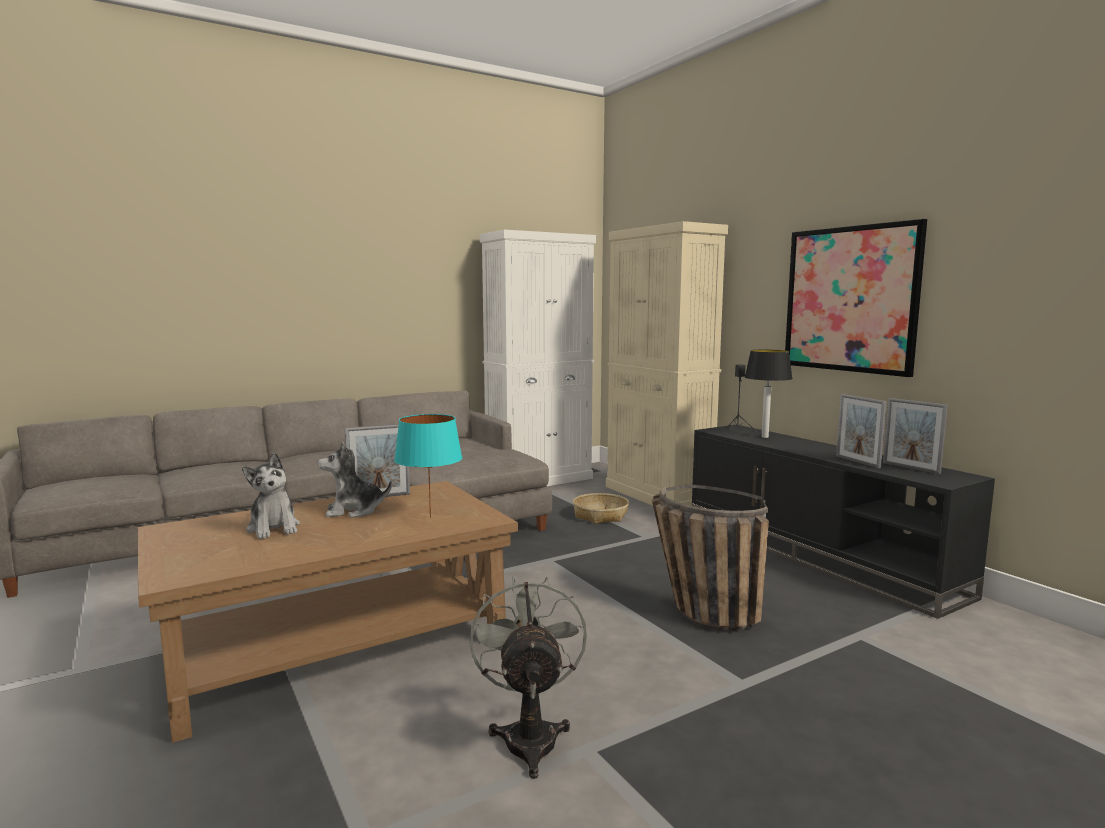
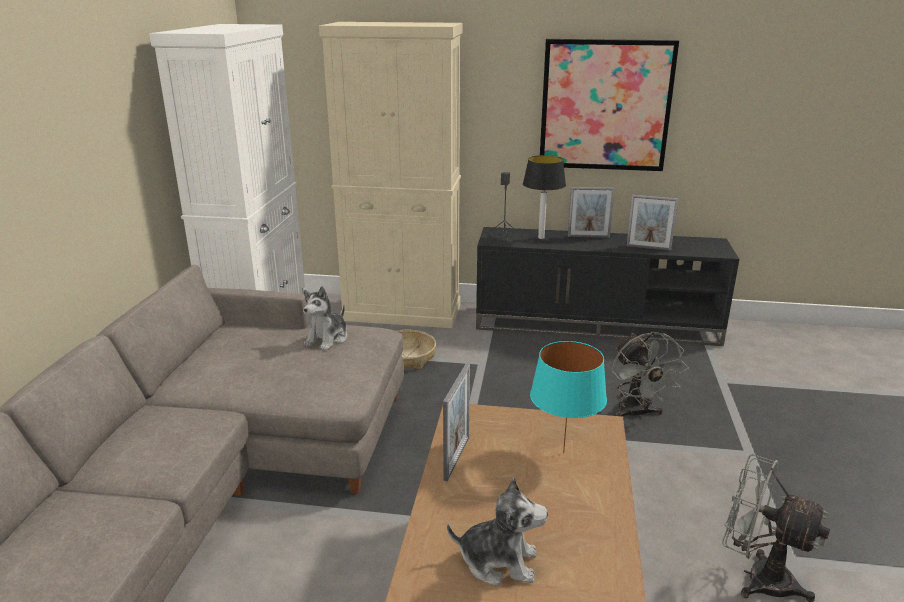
camera: 50 degrees left, 15 degrees up
(353, 511) = (492, 490): plush toy -> plush toy (328, 339)
(697, 611) = (637, 414): basket -> grey fan
(910, 468) = (681, 244): picture frame -> picture frame (588, 236)

